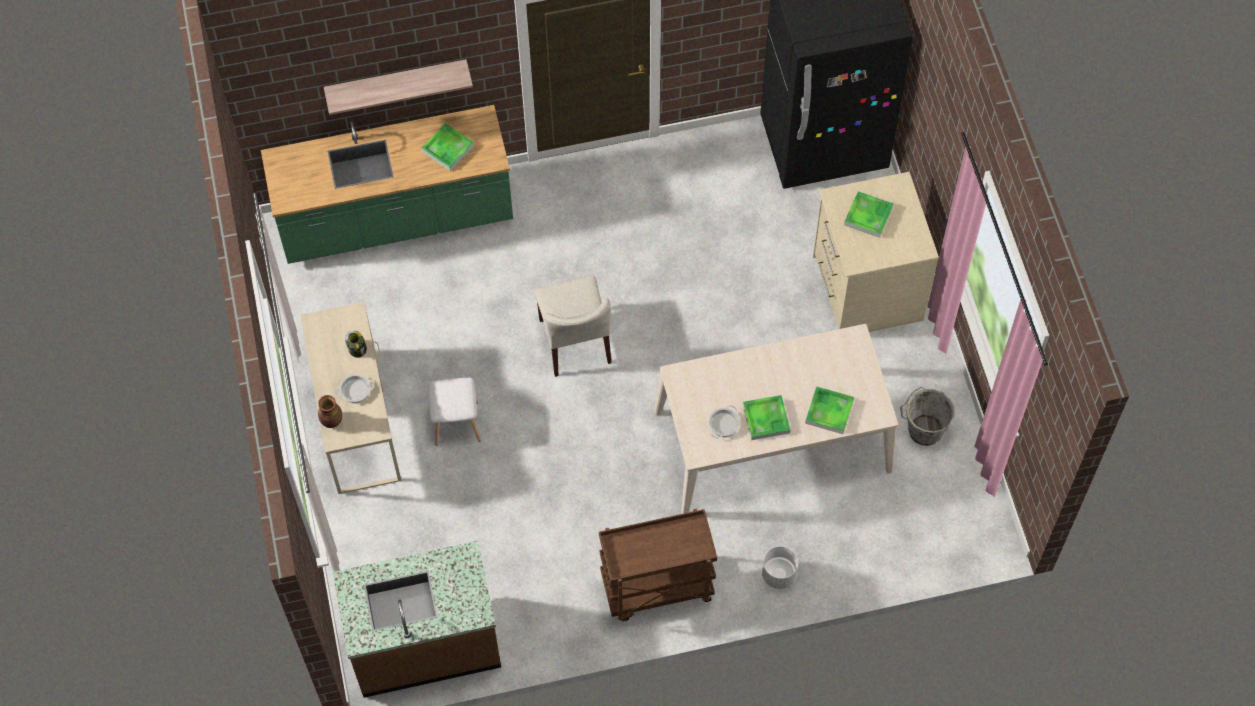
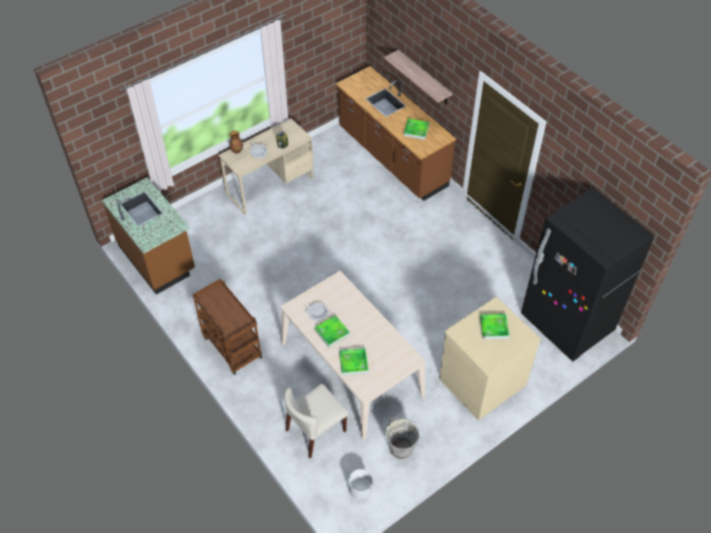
camera: 65 degrees right, 10 degrees down
(396, 221) = (392, 158): green counter -> brown counter
(457, 424) = (288, 224): white stool -> none
(575, 341) = (364, 255): beige chair -> beige chair (315, 431)
(778, 575) = (266, 403): white planter -> white planter (360, 489)

